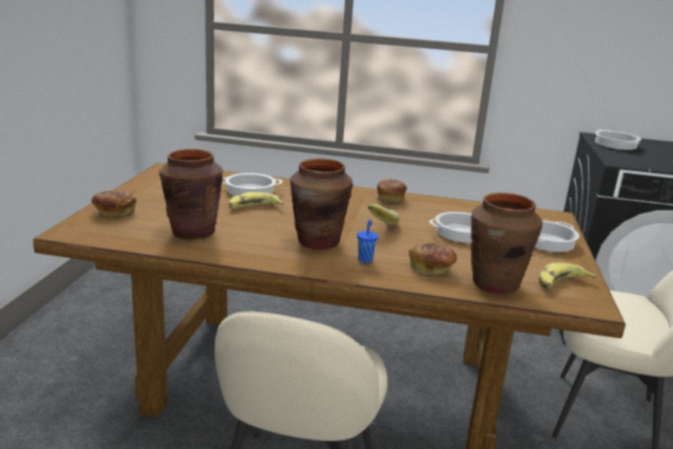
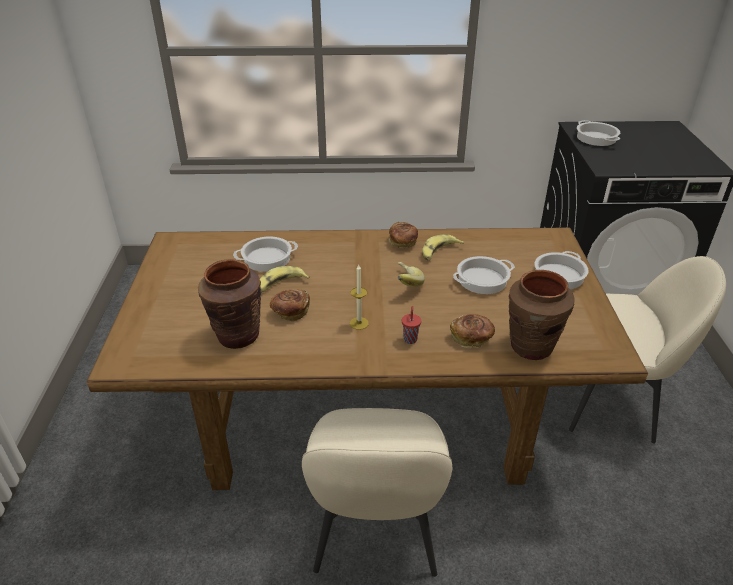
camera: 10 degrees left, 15 degrees up
(114, 213) = (148, 323): bread -> bread (290, 312)
(318, 242) = (359, 323): brown vase -> candle
(365, 259) = (410, 339): blue cup -> red cup
(561, 283) = (585, 333): banana -> banana (439, 252)

